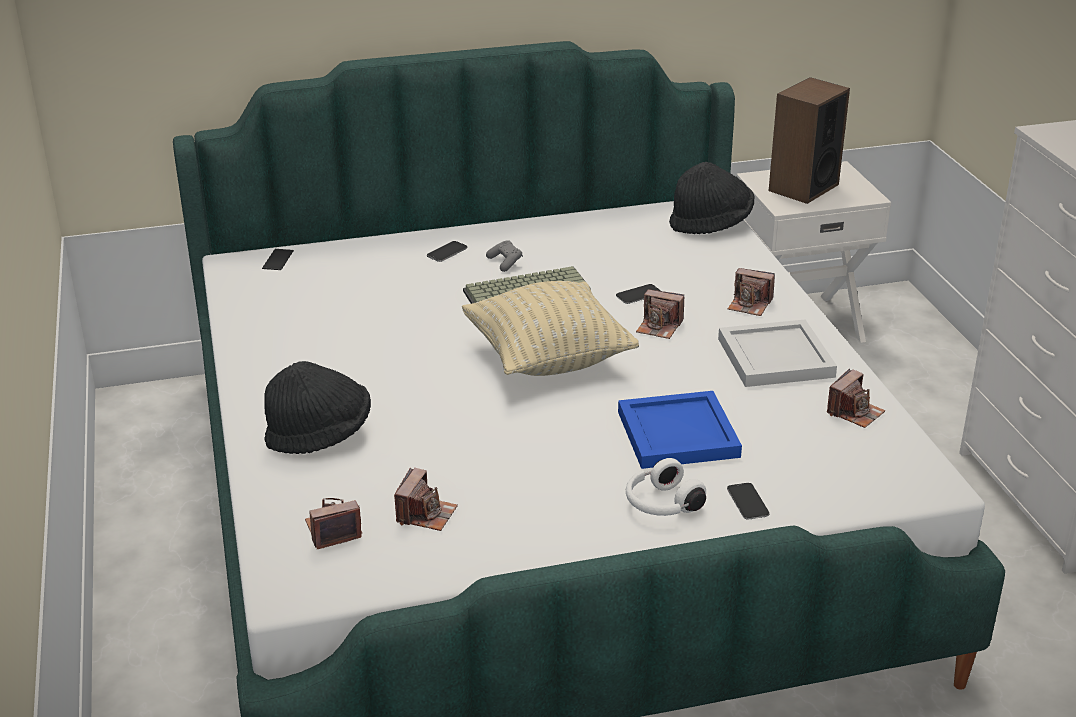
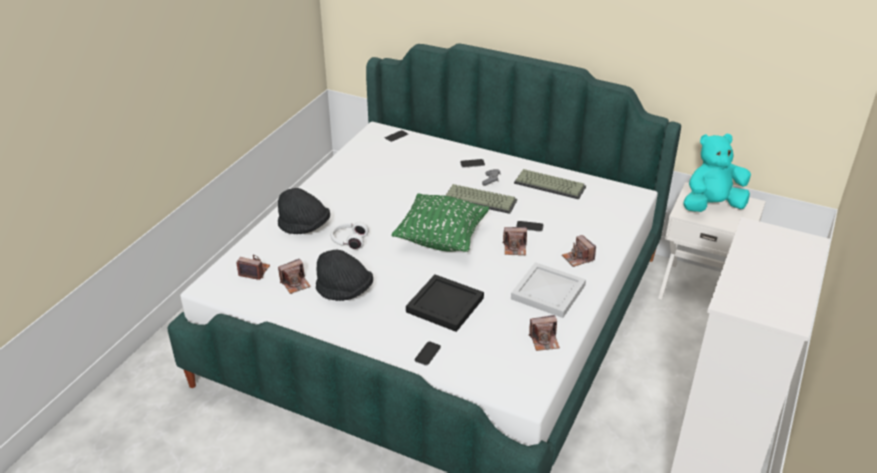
camera: 40 degrees right, 5 degrees up
(548, 359) = (441, 239): beige pillow -> green pillow
(589, 237) = (551, 185): none -> keyboard
(659, 327) = (515, 248): camera -> camera turned 60 degrees counterclockwise
(661, 504) = (390, 333): white headphones -> white headphones (349, 241)
(680, 435) = (445, 306): blue tray -> black tray
(711, 224) = (624, 205): black hat -> black hat (344, 291)
(803, 187) = (711, 206): speaker -> turquoise plush toy

